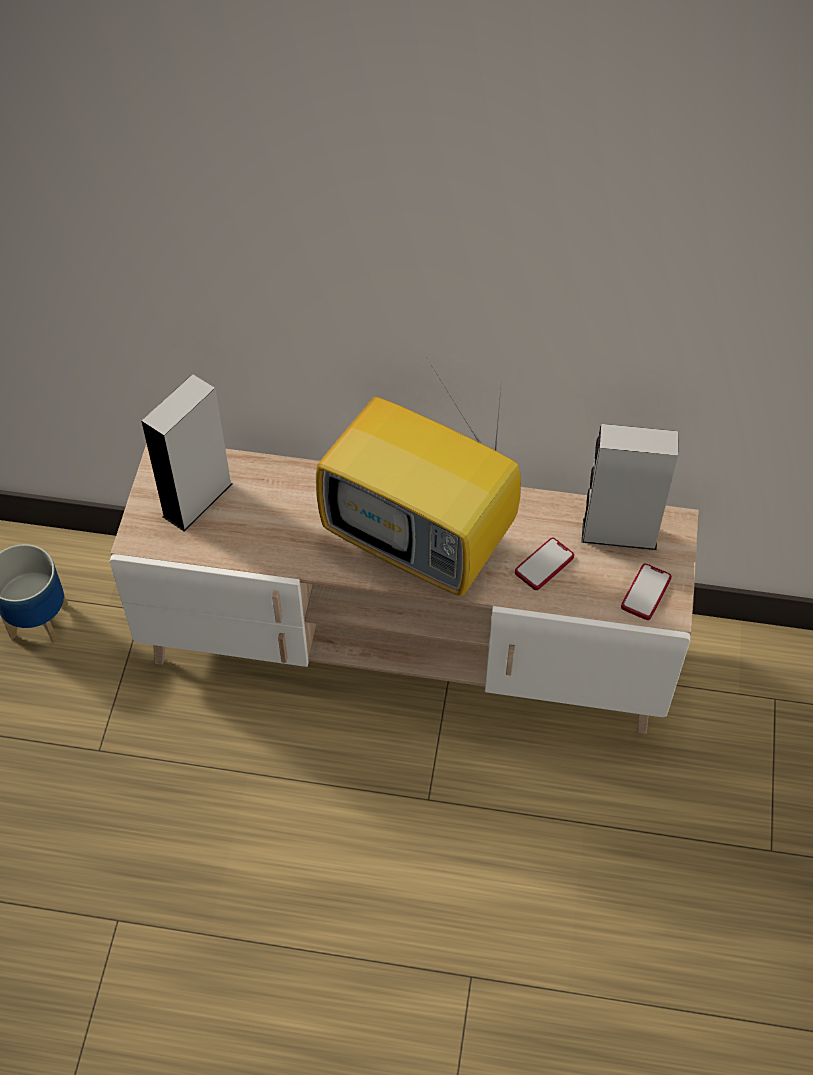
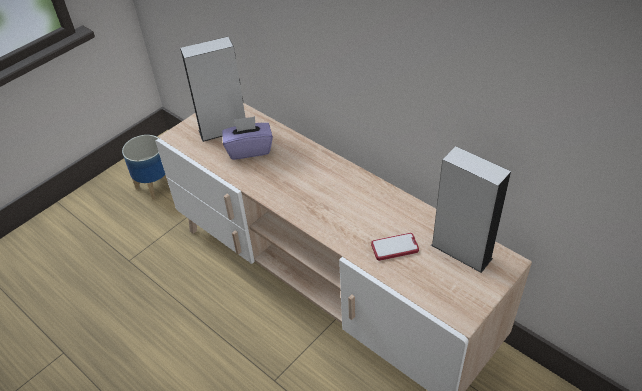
camera: 35 degrees right, 10 degrees down
(260, 514) = (249, 149): none -> purple tissue box
(422, 540) = (328, 201): television -> none
(646, 593) = (453, 296): phone -> none

